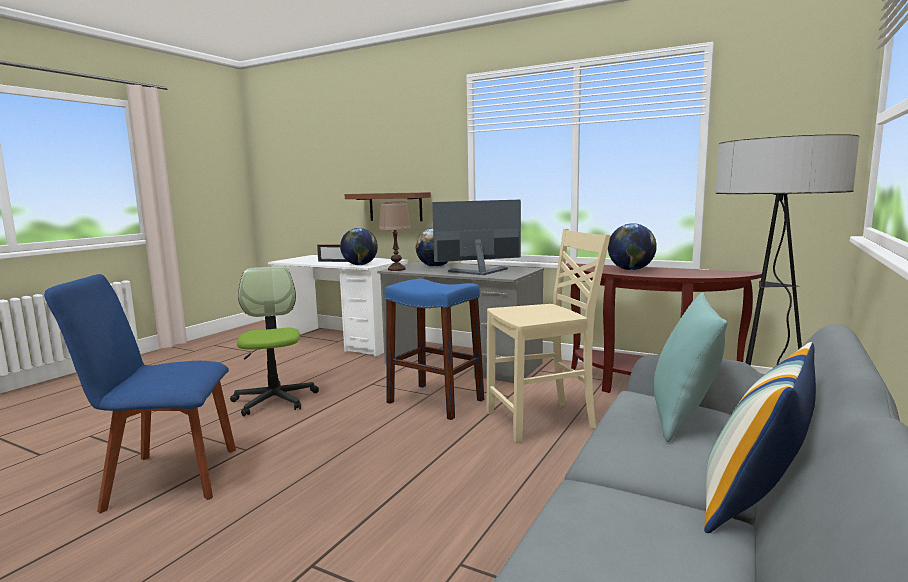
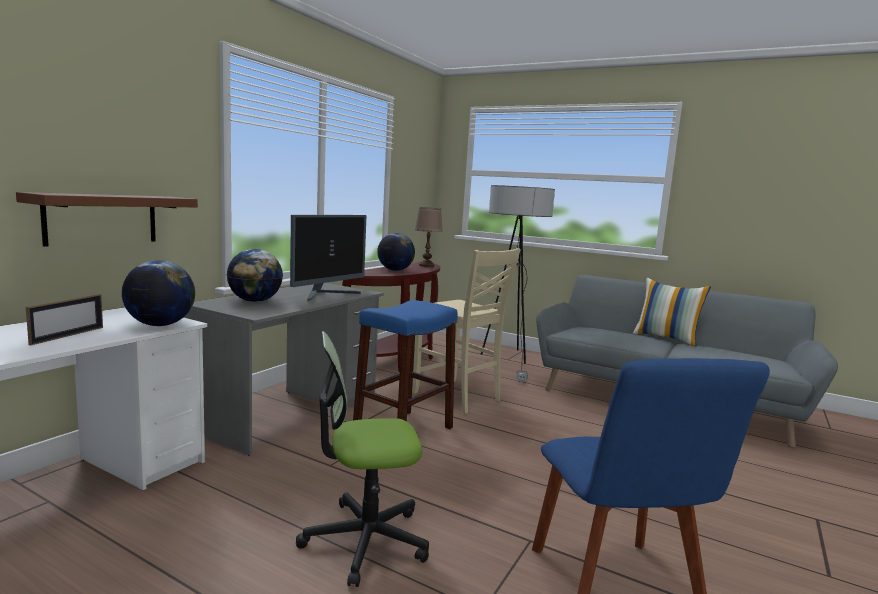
camera: 90 degrees left, 0 degrees up
(396, 269) = (258, 313): brown table lamp -> brown table lamp (426, 265)
(479, 272) = (326, 295): monitor -> monitor turned 135 degrees counterclockwise
(542, 421) = (458, 397): beige chair -> beige chair turned 150 degrees clockwise
(683, 418) = (594, 331): turquoise pillow -> none

